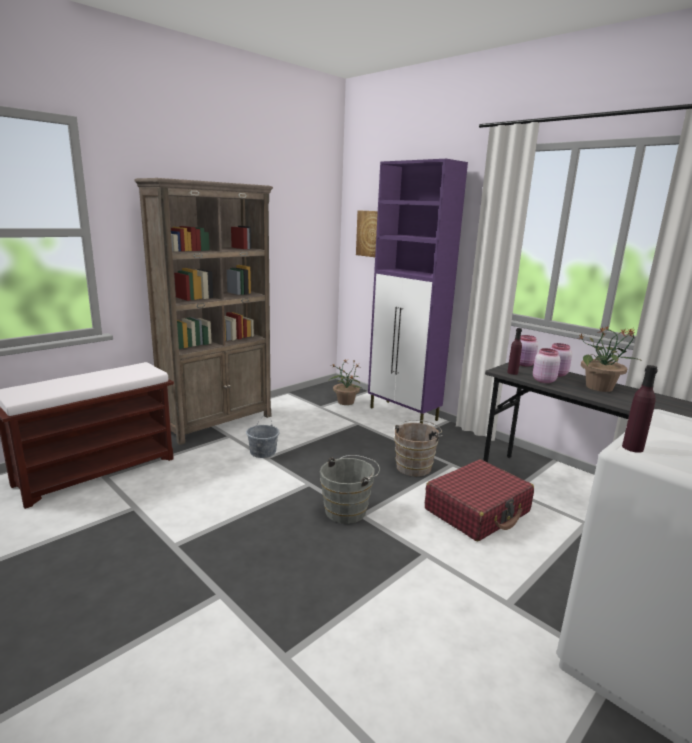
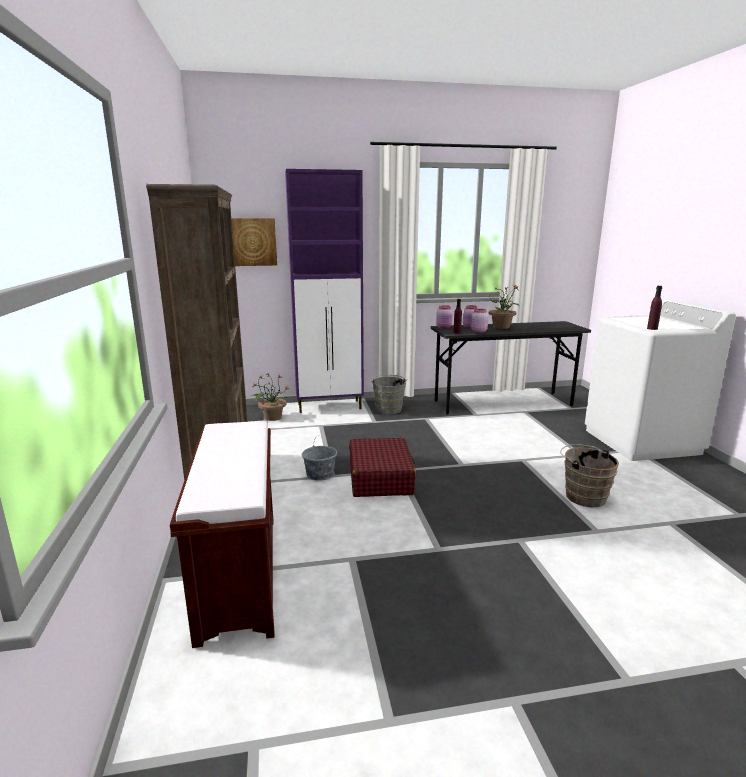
camera: 55 degrees left, 0 degrees up
(348, 510) = (451, 467): grey bucket -> grey bucket (388, 409)
(415, 466) = (415, 429): brown bucket -> brown bucket (583, 495)
(477, 511) = (489, 431): red suitcase -> red suitcase (380, 478)

